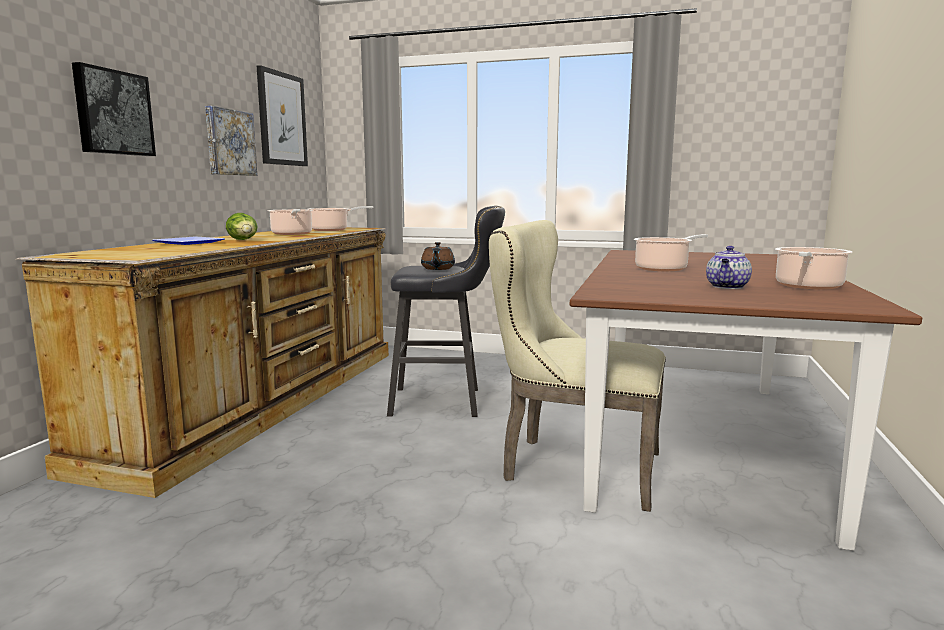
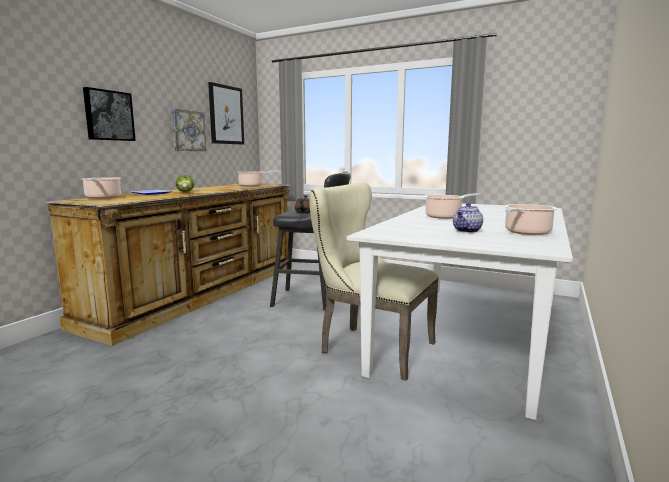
camera: 10 degrees right, 0 degrees up
(292, 234) = (223, 188): cooking pot -> cooking pot (102, 197)
(698, 438) = (469, 335): brown dining table -> white dining table

